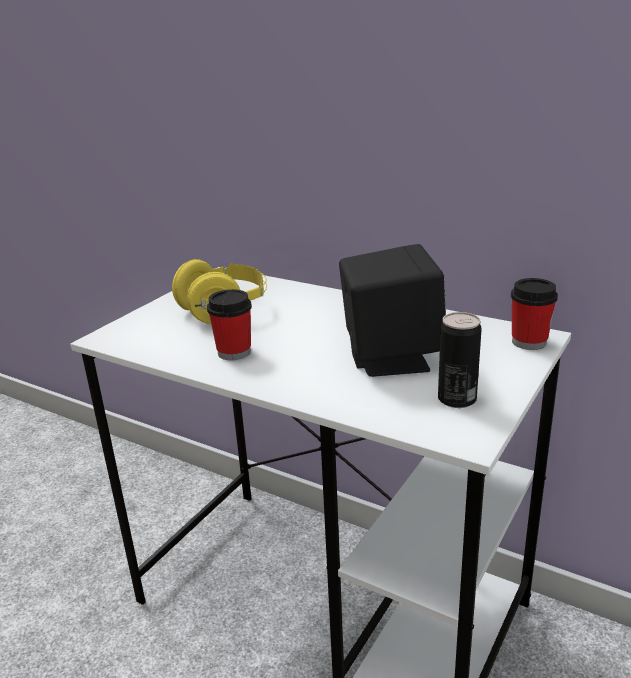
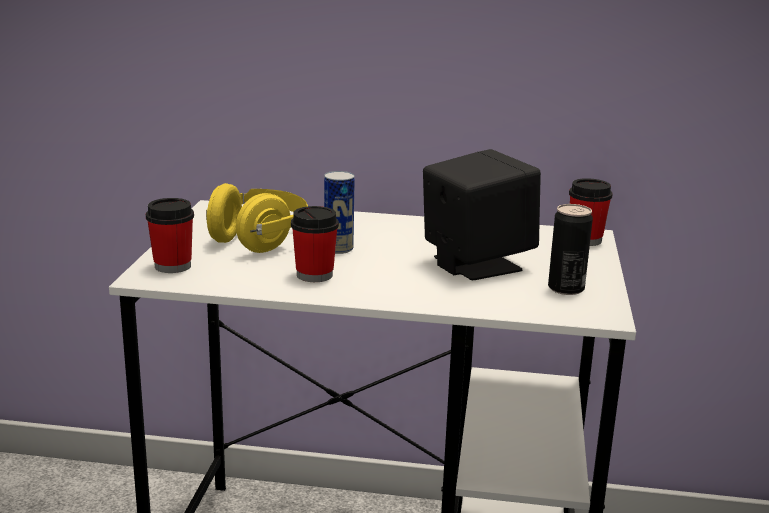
camera: 25 degrees left, 5 degrees down
(133, 329) = (172, 266): none -> cup
(280, 326) = (338, 249): none -> can

